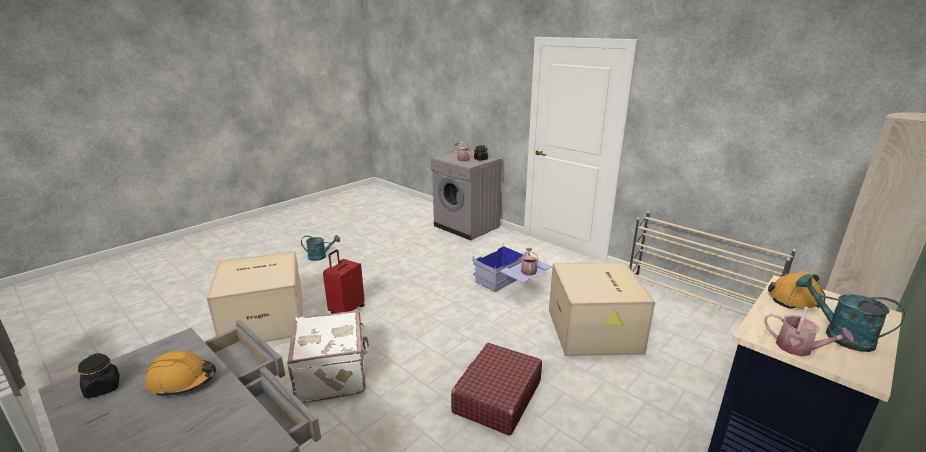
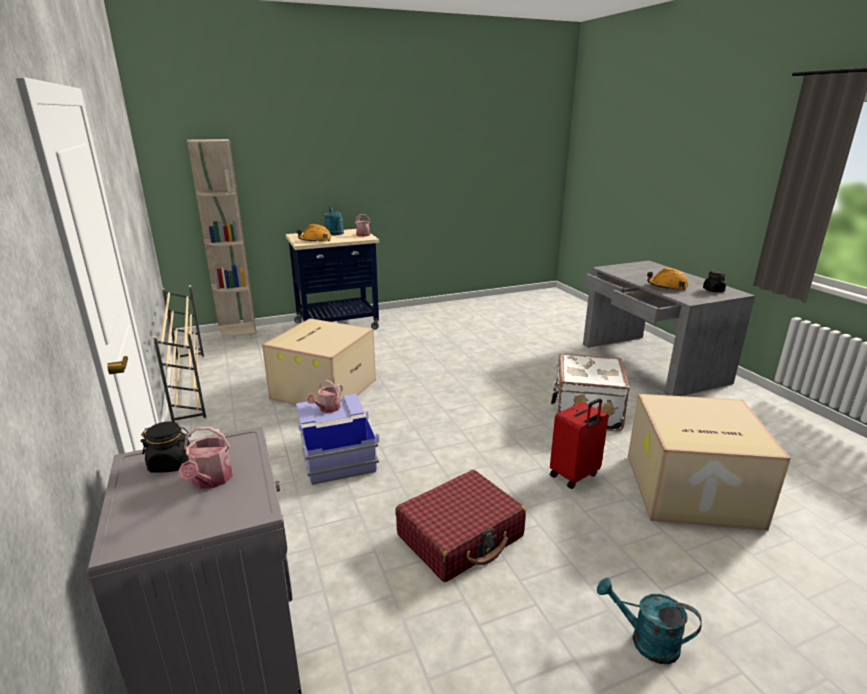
camera: 155 degrees left, 0 degrees up
(497, 397) = (455, 371): red suitcase -> red suitcase (460, 536)

